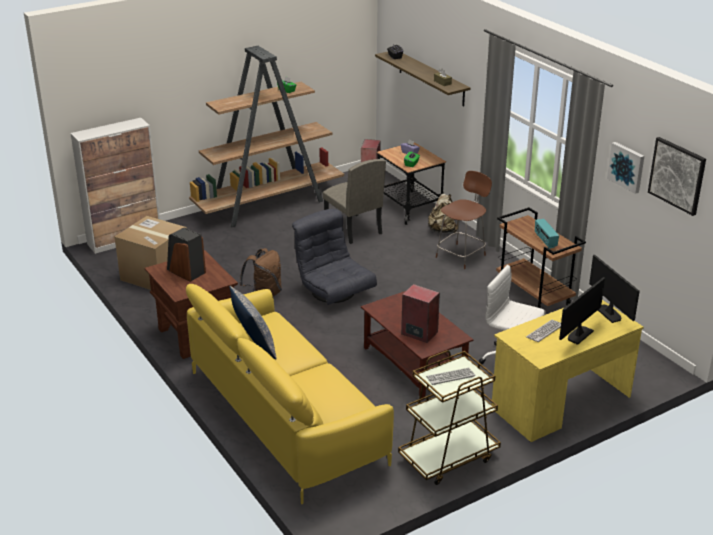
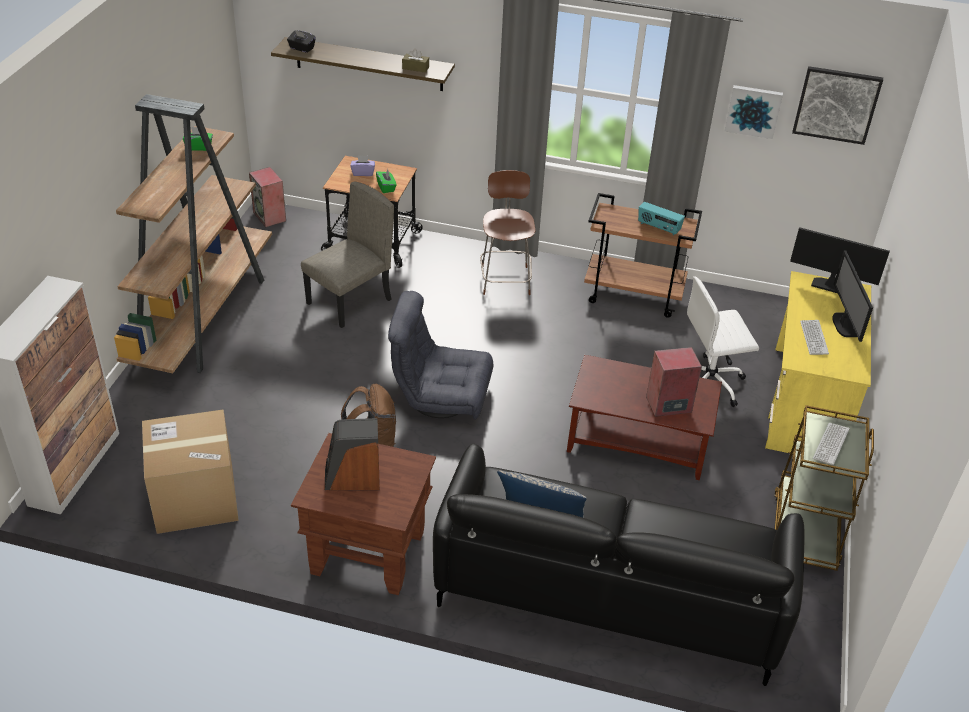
camera: 45 degrees left, 10 degrees up
(285, 416) = (608, 591): yellow sofa -> black sofa
(353, 229) = (350, 302): beige chair -> beige chair turned 60 degrees counterclockwise
(443, 230) = (445, 256): beige backpack -> none

